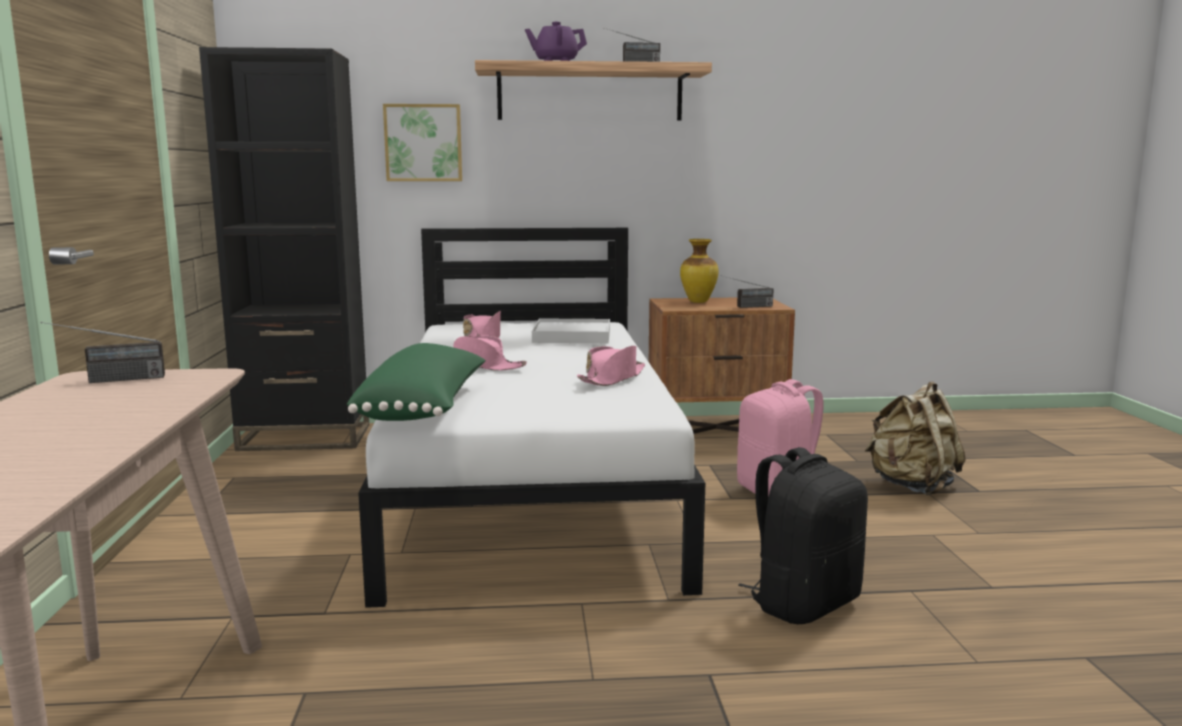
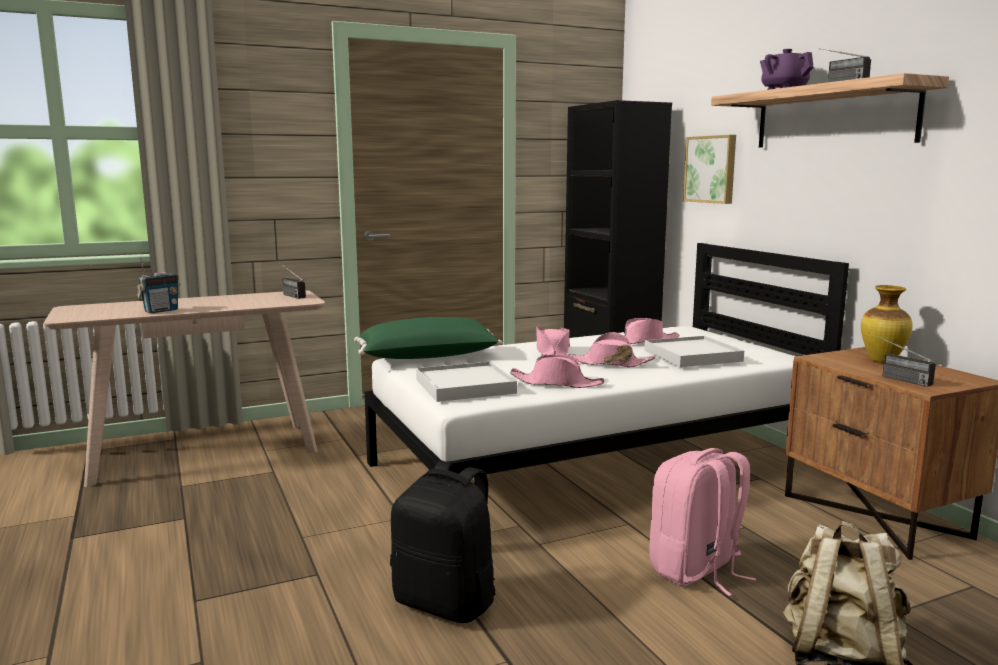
camera: 70 degrees right, 0 degrees up
(72, 456) = (161, 311): none -> radio
(561, 357) = (610, 363): none -> pink hat
(591, 405) = (464, 386): none -> white tray

